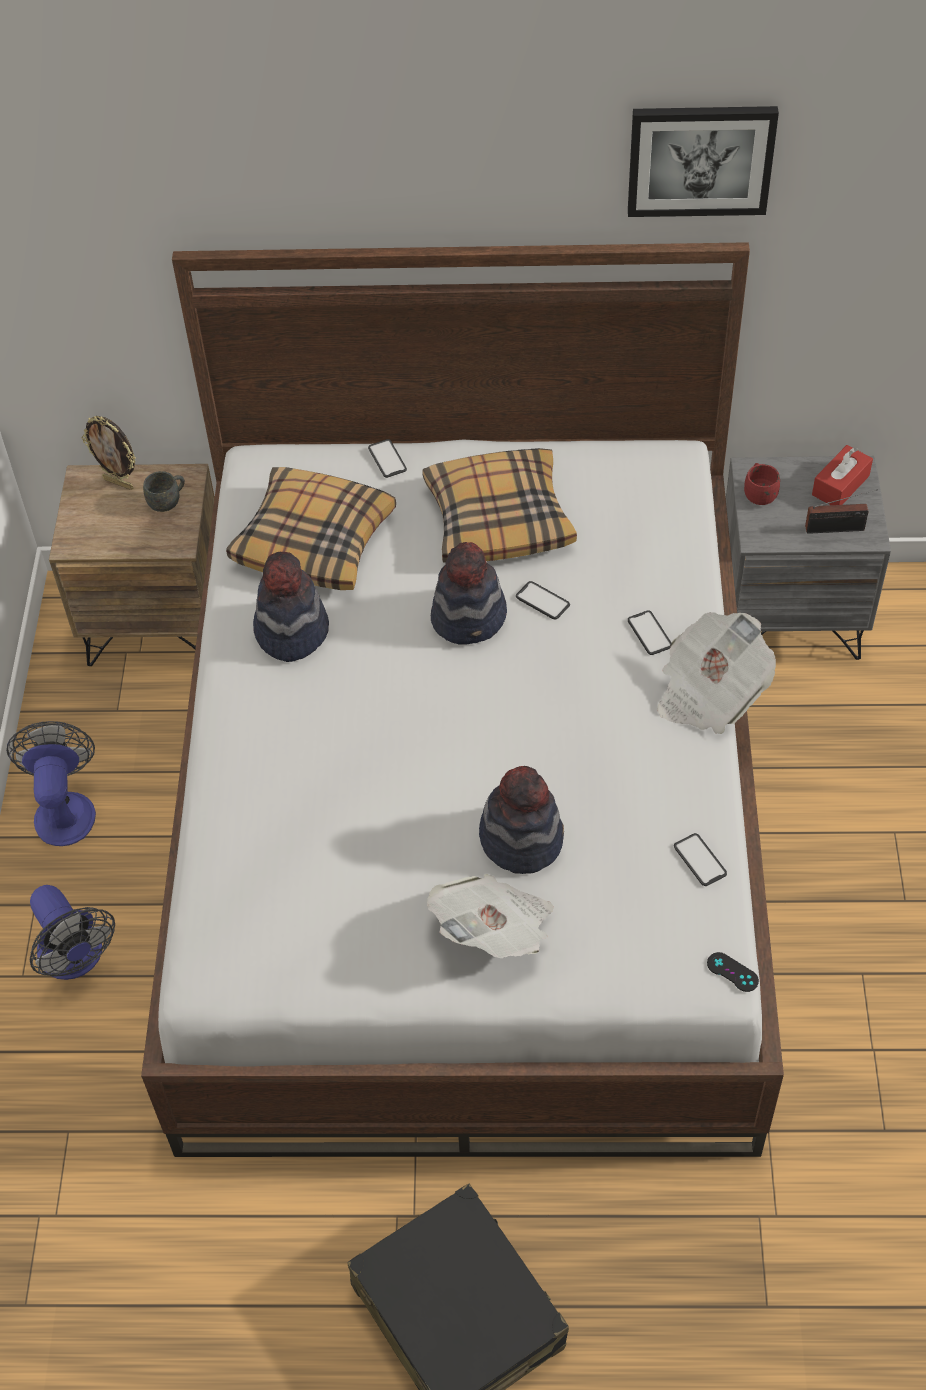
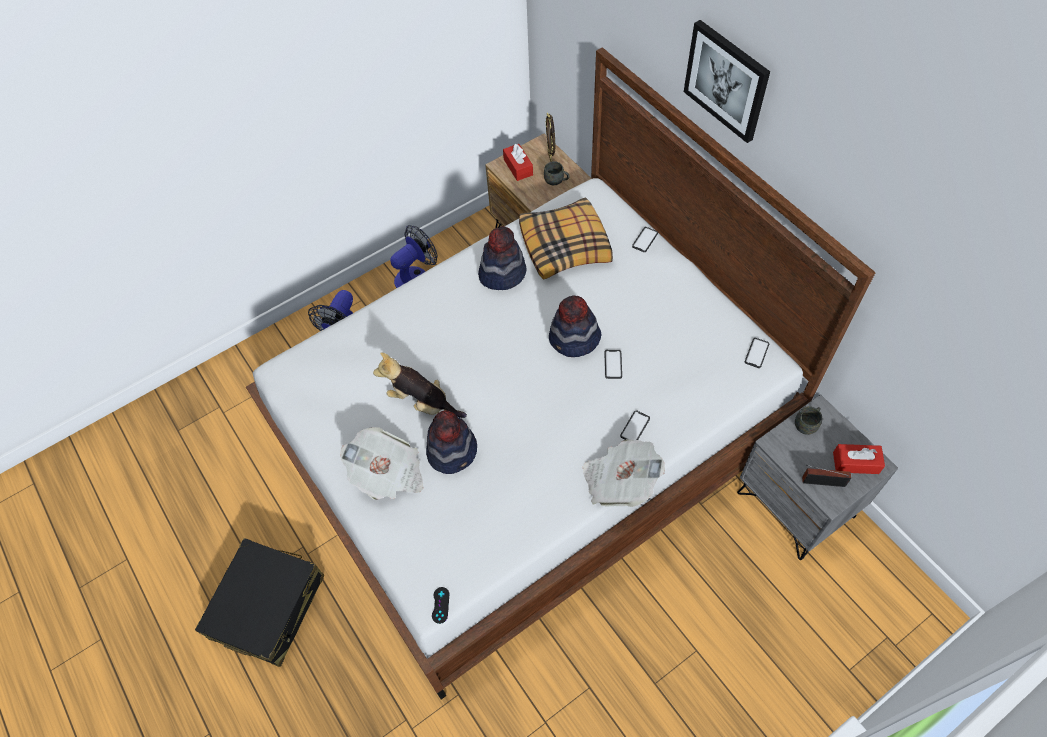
camera: 55 degrees right, 5 degrees up
(97, 527) = (518, 167): none -> red tissue box
(415, 834) = (422, 402): none -> plush toy
(498, 518) = (651, 310): pillow -> none
(700, 159) = (873, 195): picture -> picture (726, 80)
(700, 860) = (501, 544): phone -> phone (756, 353)
(759, 493) = (807, 424): red mug -> grey mug
(838, 529) = (820, 481): radio -> radio turned 135 degrees clockwise

